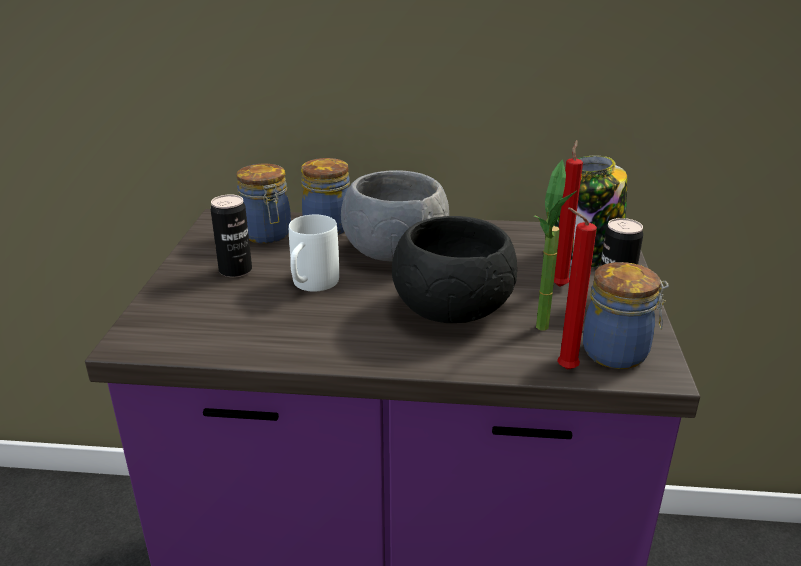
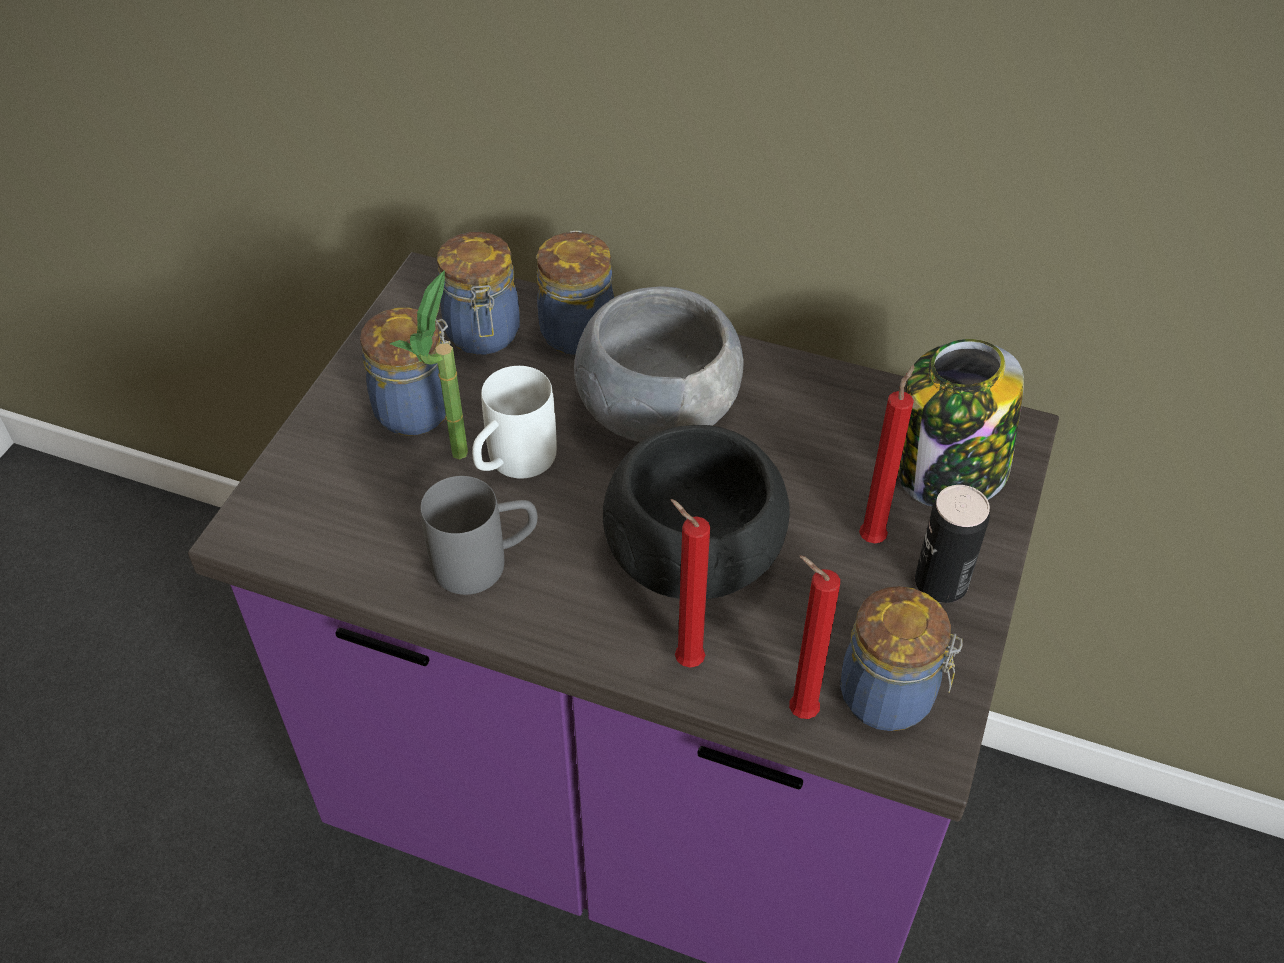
camera: 15 degrees right, 20 degrees up
(235, 270) = (417, 409): can -> jar
(313, 332) = (486, 562): none -> grey mug
(474, 357) = (685, 659): none -> red candle
(543, 334) = (801, 636): potted plant -> potted plant (452, 465)

